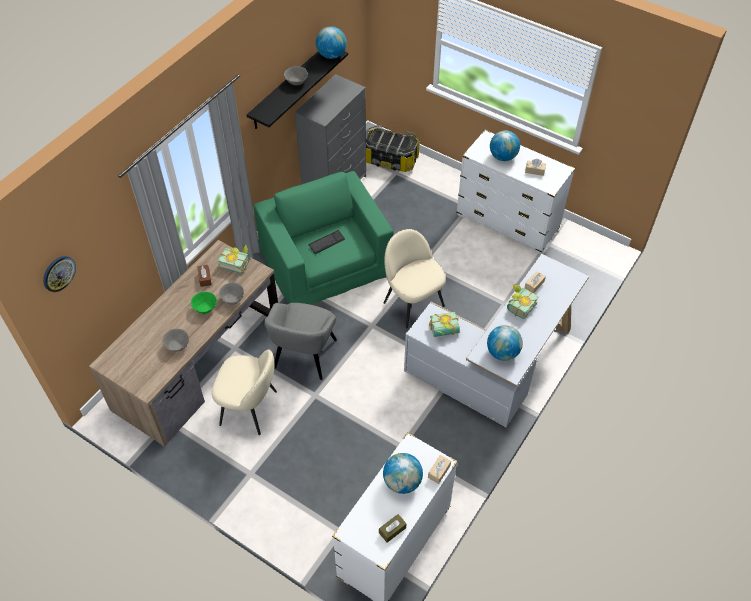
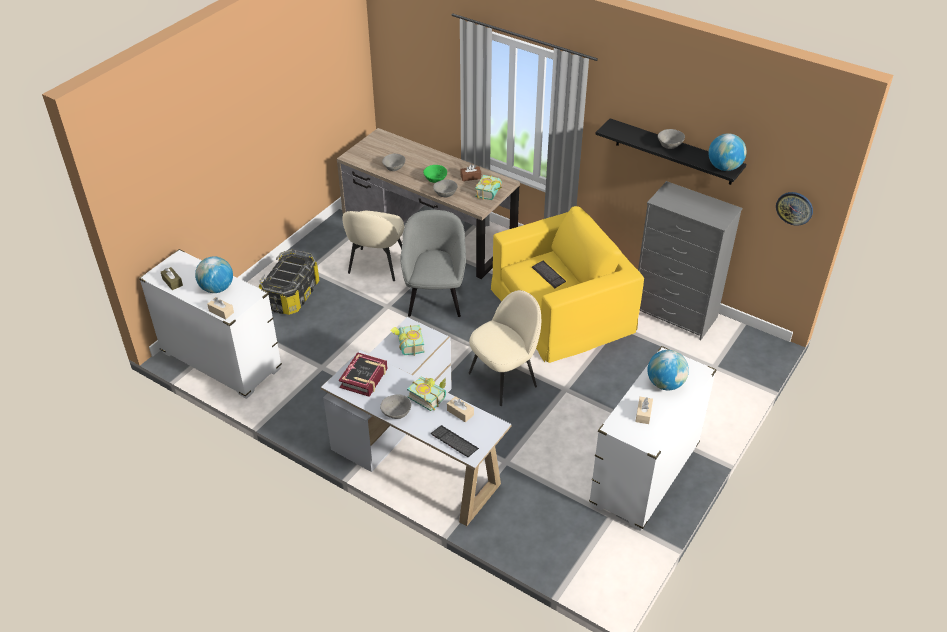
camera: 90 degrees right, 10 degrees down
(58, 273) = (396, 40): wall clock -> wall clock (794, 208)
(304, 355) = (435, 298): grey armchair -> grey armchair turned 75 degrees clockwise
(325, 259) = (562, 309): green armchair -> yellow armchair
(390, 159) = (736, 362): storage box -> storage box (291, 295)
(502, 352) = (364, 378): globe -> book
(541, 327) = (396, 413): none -> grey bowl
(565, 288) = (454, 442): none -> keyboard

